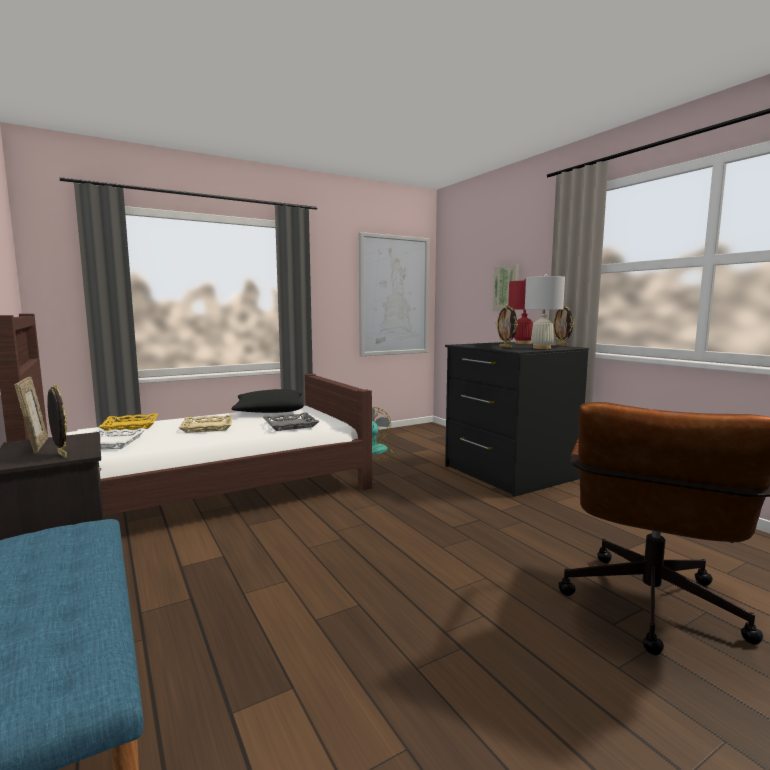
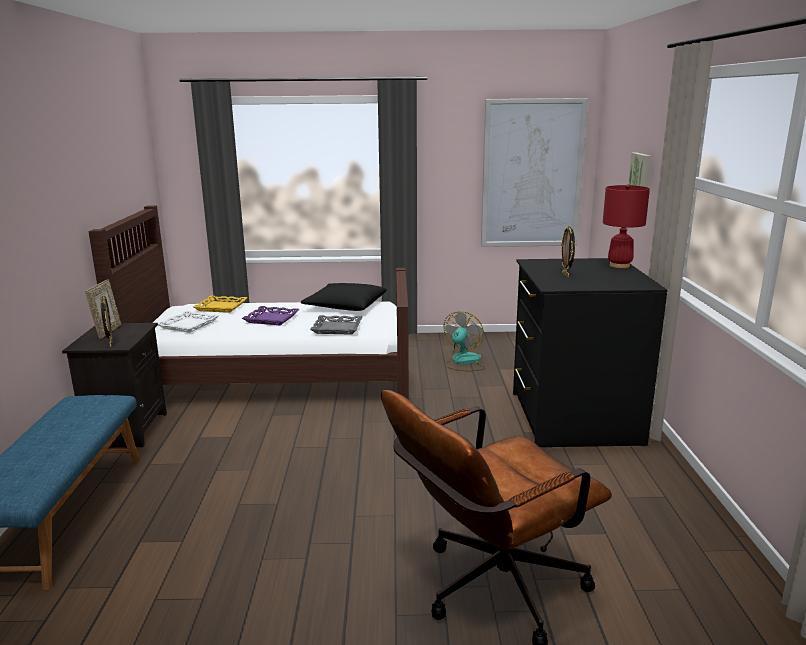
camera: 30 degrees right, 10 degrees up
(208, 427) = (272, 319): beige tray -> purple tray
(541, 348) = (599, 283): white table lamp -> none
(562, 345) = (649, 279): picture frame -> none

